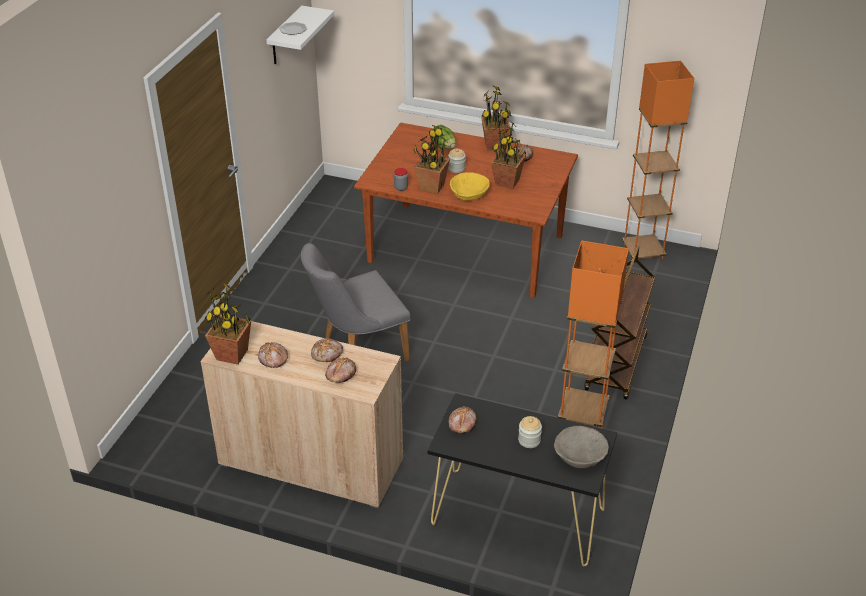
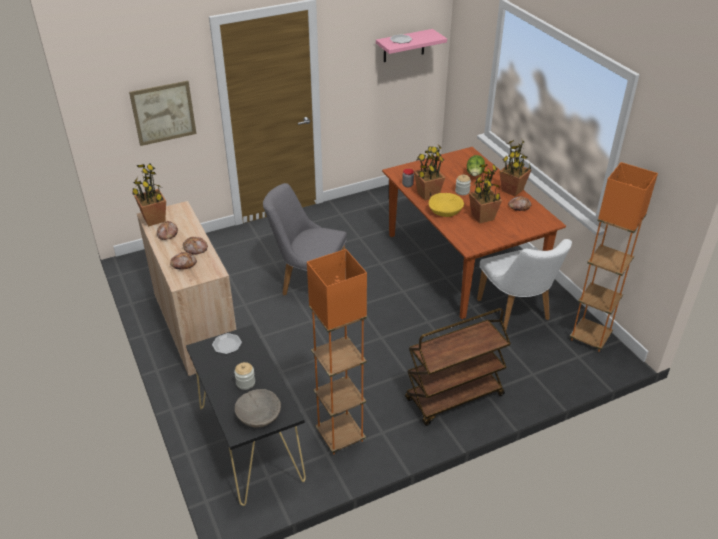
camera: 45 degrees right, 0 degrees up
(122, 228) = (163, 113): none -> picture
(285, 36) = (404, 46): white shelf -> pink shelf
(462, 423) = (226, 344): bread -> plate
(568, 265) = (517, 313): none -> white chair

